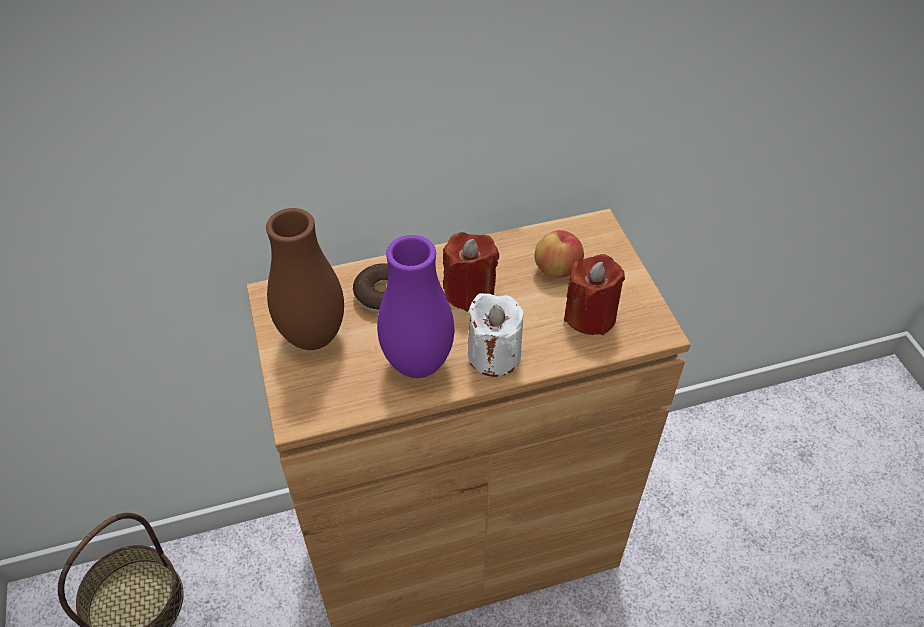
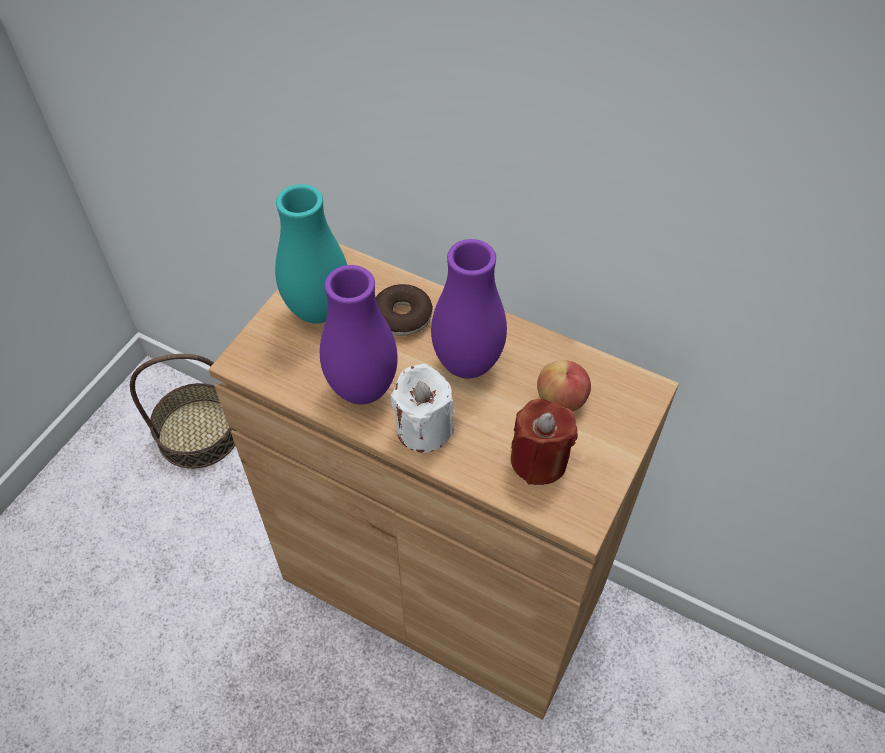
camera: 45 degrees right, 5 degrees up
(313, 336) = (318, 310): brown vase -> turquoise vase
(469, 292) = (467, 364): red candle -> purple vase

